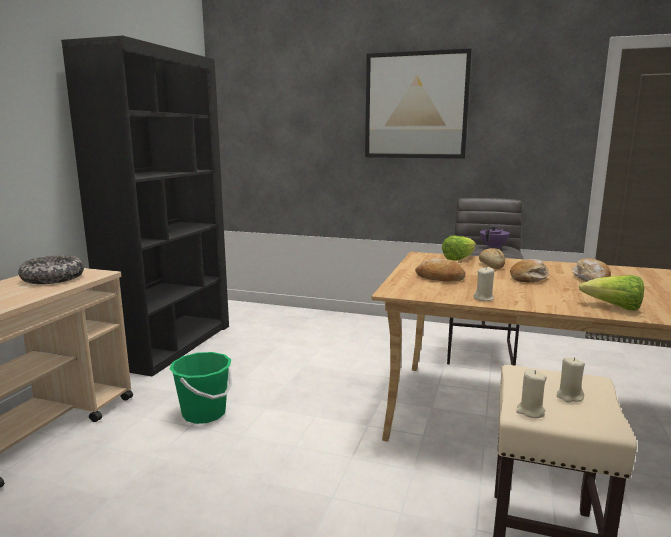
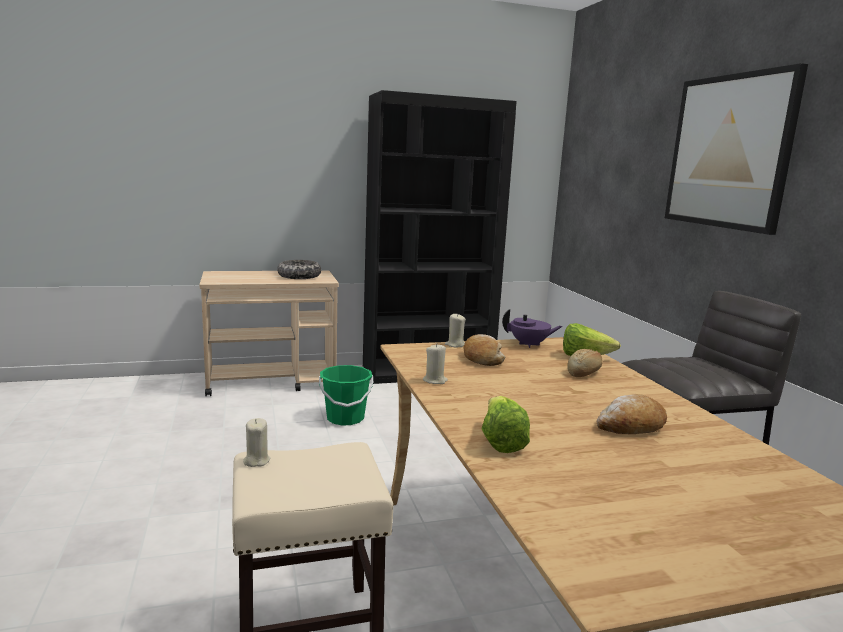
camera: 55 degrees right, 0 degrees up
(494, 247) = (697, 367): purple teapot -> purple teapot (529, 344)
(529, 278) = (561, 393): bread -> none
(569, 396) = (312, 478): beige candle -> beige candle (455, 345)

